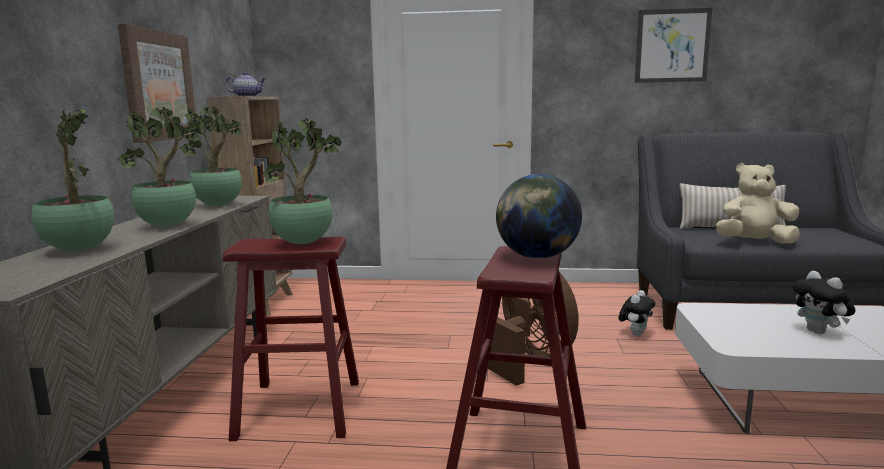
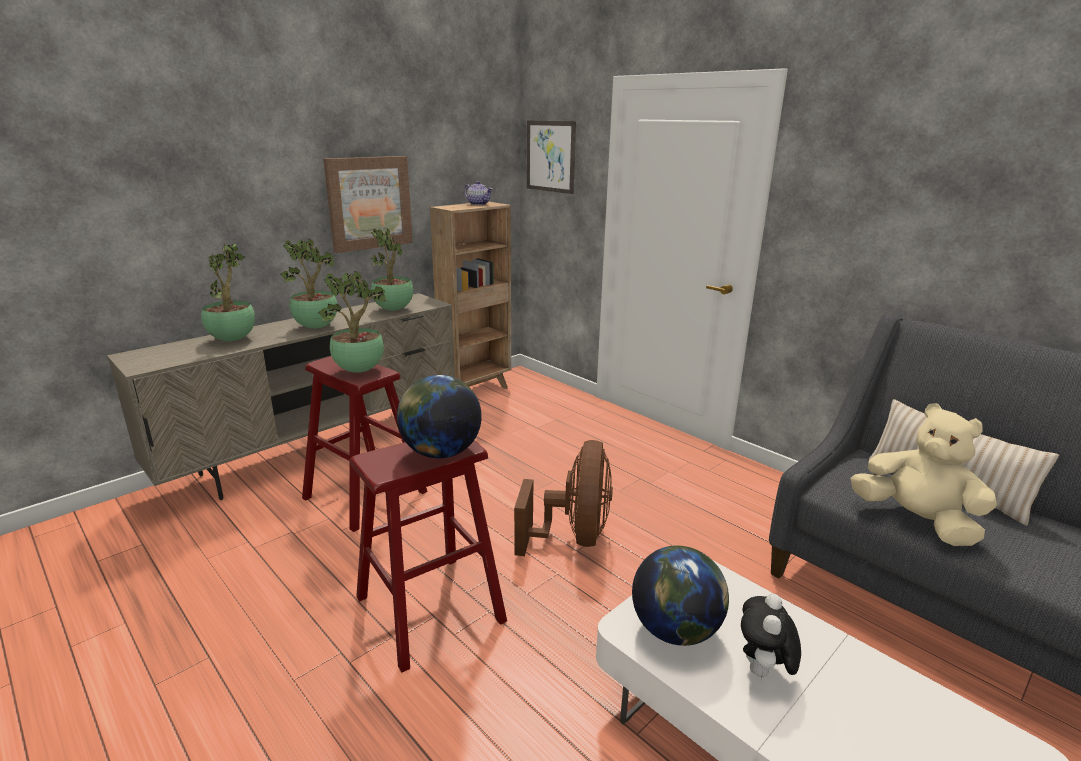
camera: 40 degrees right, 10 degrees up
(635, 334) = (725, 562): plush toy -> none
(672, 46) = (970, 191): picture -> picture (550, 156)
(753, 336) = (675, 630): none -> globe

